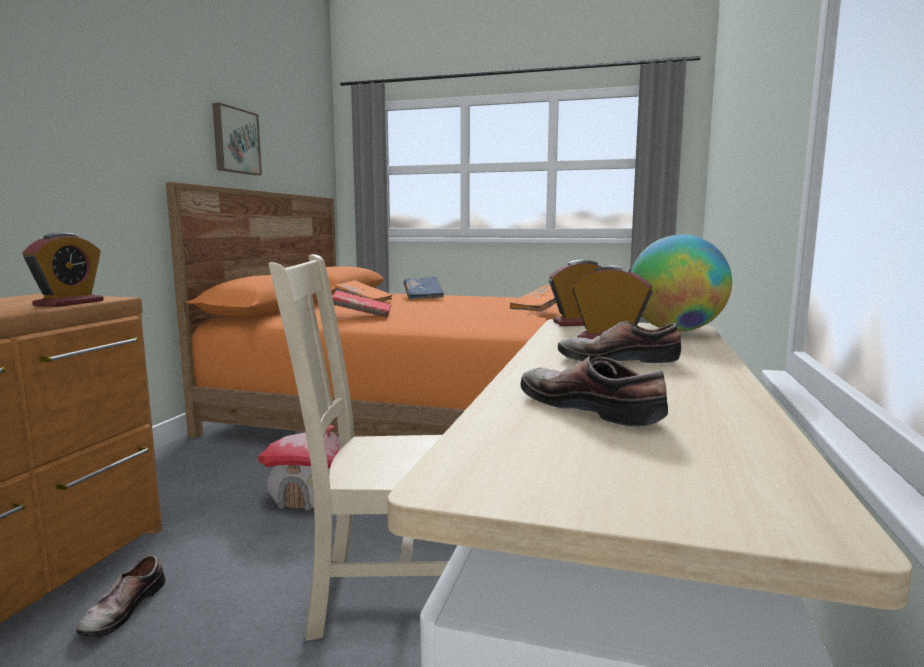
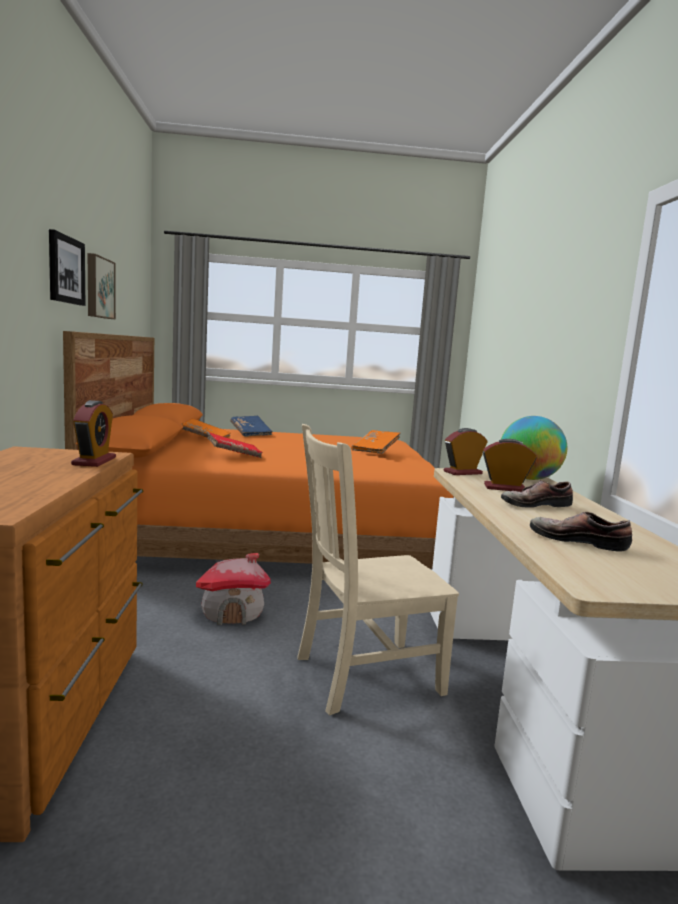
camera: 20 degrees left, 0 degrees up
(121, 609) = (164, 717): shoe -> none
(172, 119) = (65, 270): none -> picture

